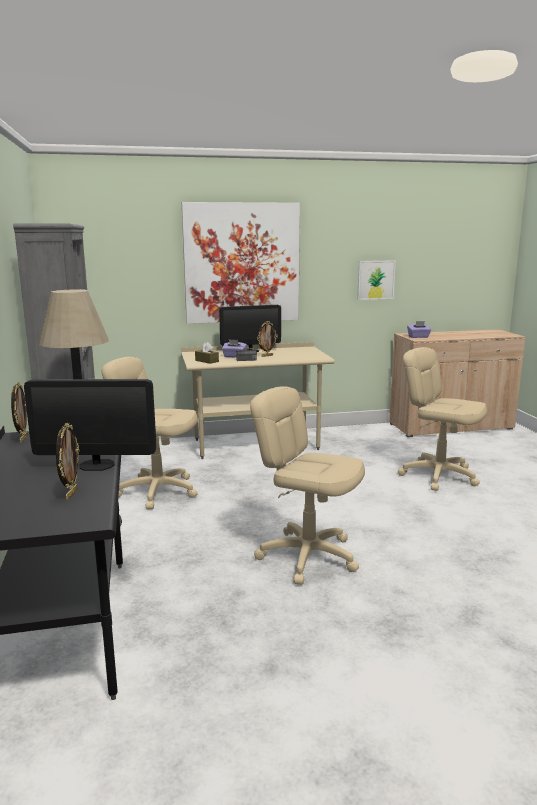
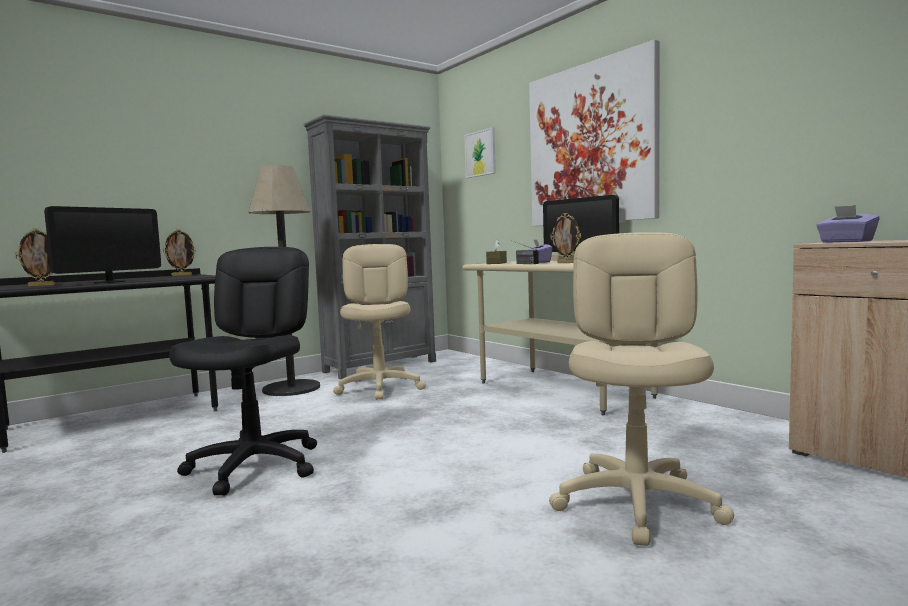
camera: 65 degrees right, 10 degrees down
(97, 465) = (109, 282): monitor -> monitor turned 120 degrees counterclockwise
(308, 556) = (255, 466): beige office chair -> black office chair
(376, 280) = (797, 138): picture -> picture (480, 153)

